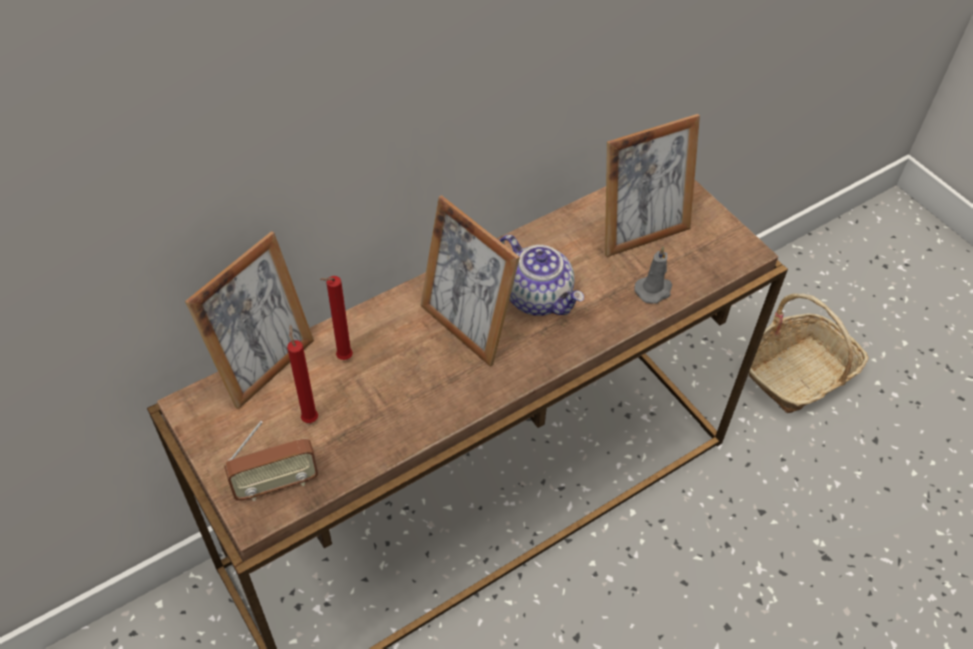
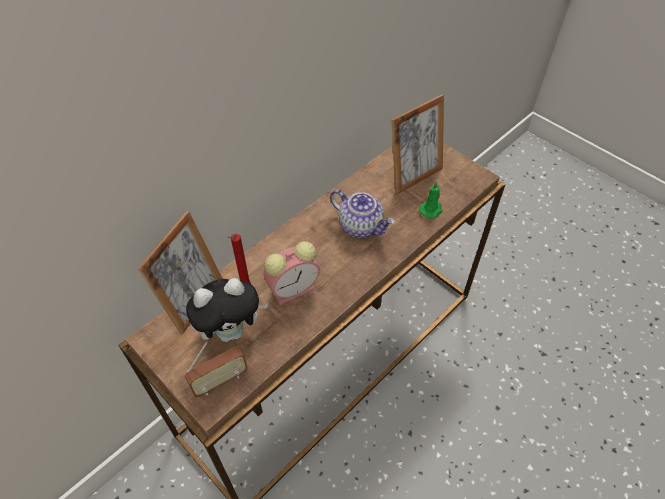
camera: 10 degrees left, 0 degrees up
(310, 417) = (232, 331): red candle -> plush toy
(414, 372) = (294, 288): none -> alarm clock
(466, 327) = (320, 253): picture frame -> none
(654, 290) = (431, 210): grey candle -> green candle
(799, 373) = (501, 247): basket -> none

